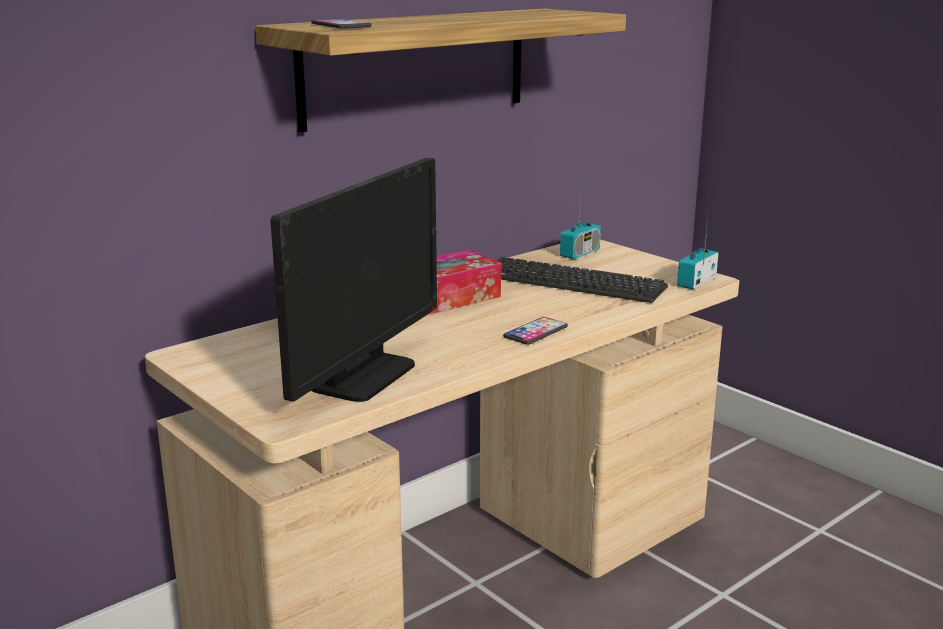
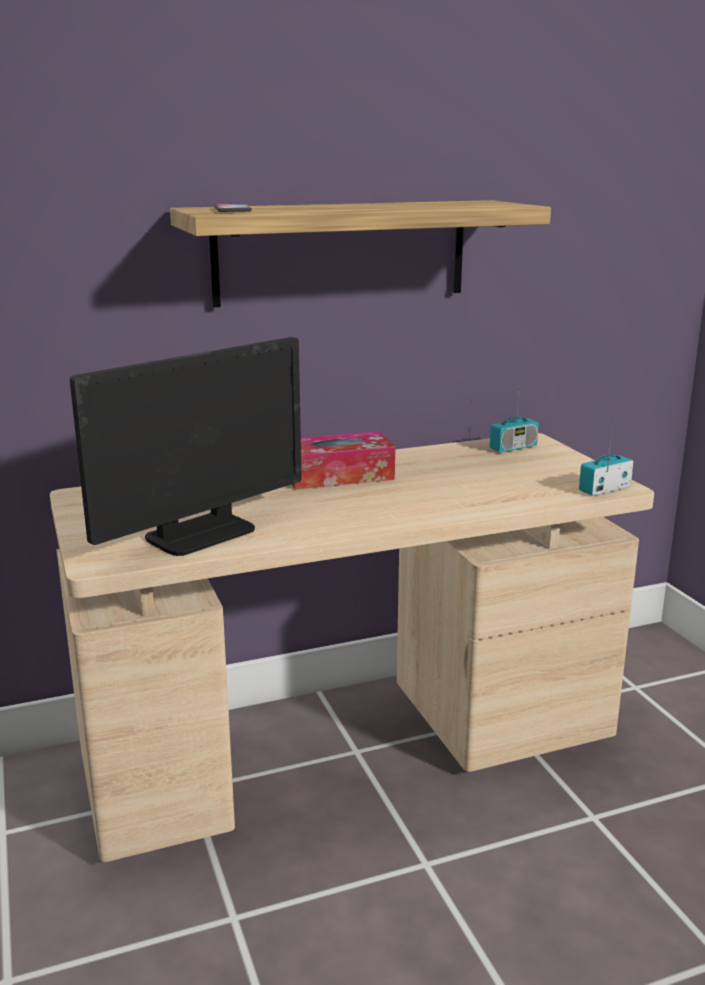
camera: 20 degrees right, 0 degrees up
(535, 332) = (393, 516): phone -> none
(572, 282) = (476, 474): keyboard -> none

